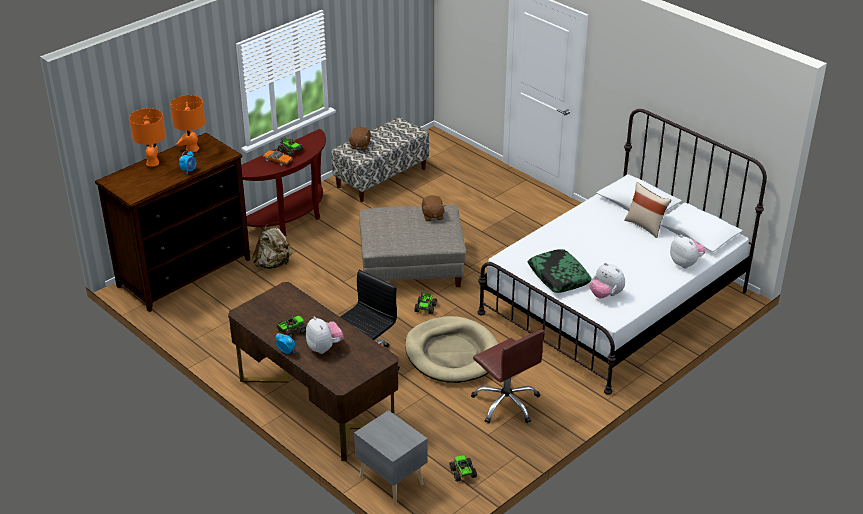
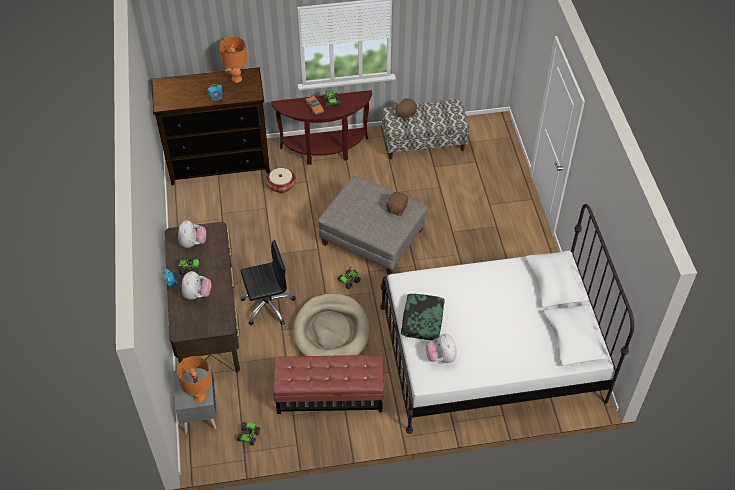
camera: 35 degrees right, 15 degrees up
(153, 162) = (200, 79): orange table lamp -> orange table lamp (199, 396)
(273, 264) = (281, 185): beige backpack -> basket
(506, 403) = (329, 396): brown office chair -> red ottoman
(645, 226) = (537, 308): beige pillow -> none
(685, 263) = (533, 363): plush toy -> plush toy (193, 243)

